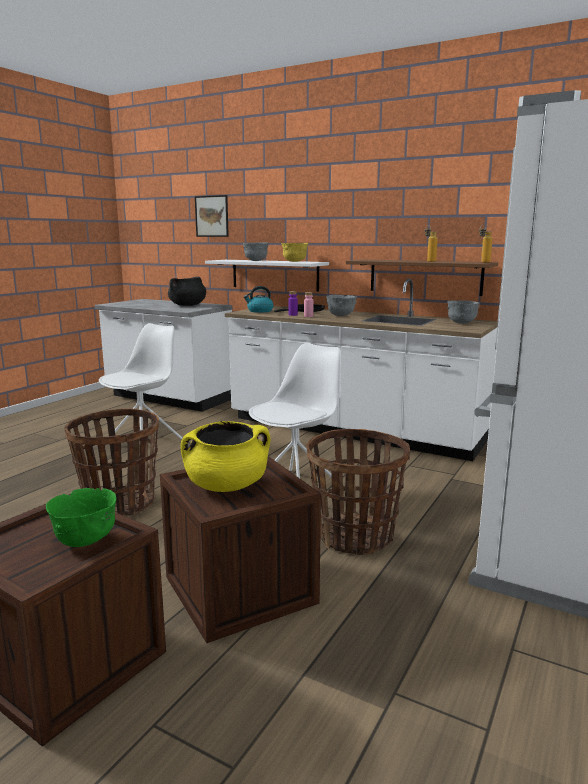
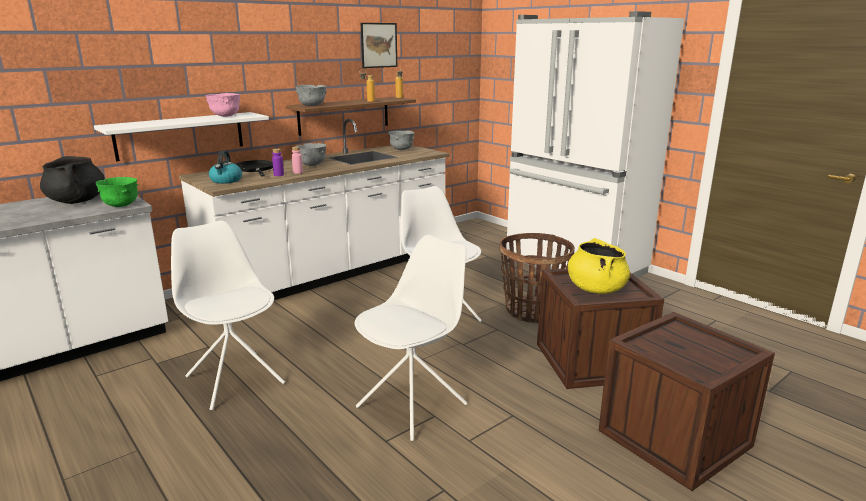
camera: 70 degrees left, 5 degrees up
(86, 541) = (685, 337): green bowl -> green bowl (121, 205)
(119, 504) = (413, 405): basket -> white chair
(212, 216) = (56, 63): picture -> picture (378, 45)
(256, 261) = (176, 121): grey bowl -> grey bowl (312, 106)
(294, 261) = (225, 116): yellow bowl -> pink bowl

